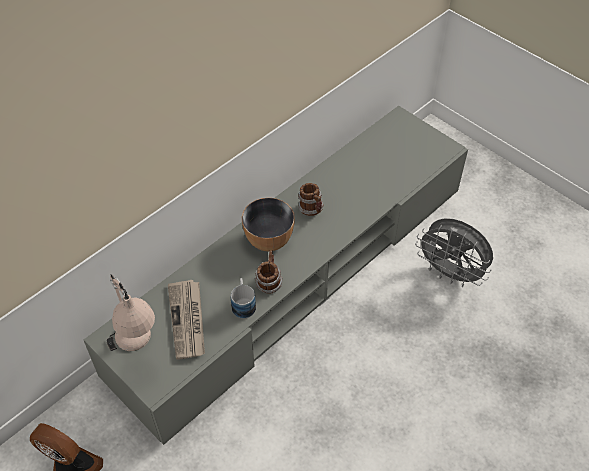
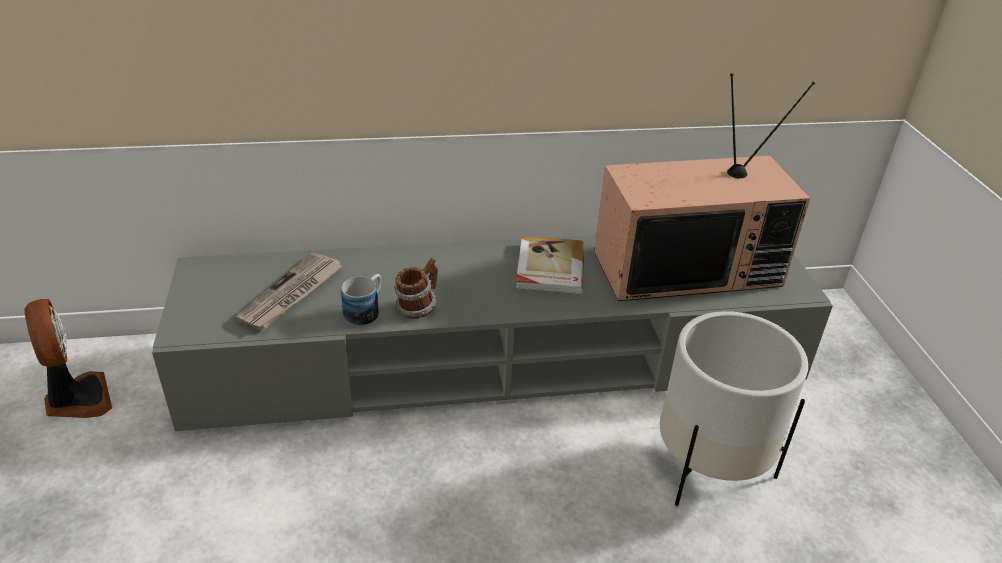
camera: 35 degrees right, 15 degrees down
(138, 351) = (211, 293): beige table lamp -> none
(268, 240) = (465, 271): bowl -> none
(312, 210) = (549, 268): mug -> book
(381, 164) = (687, 267): none -> television
(450, 273) = (710, 466): grey fan -> white planter

